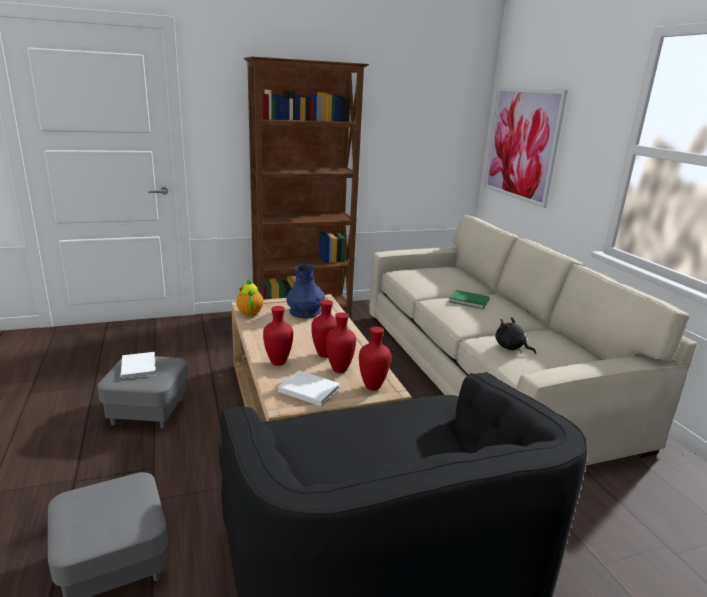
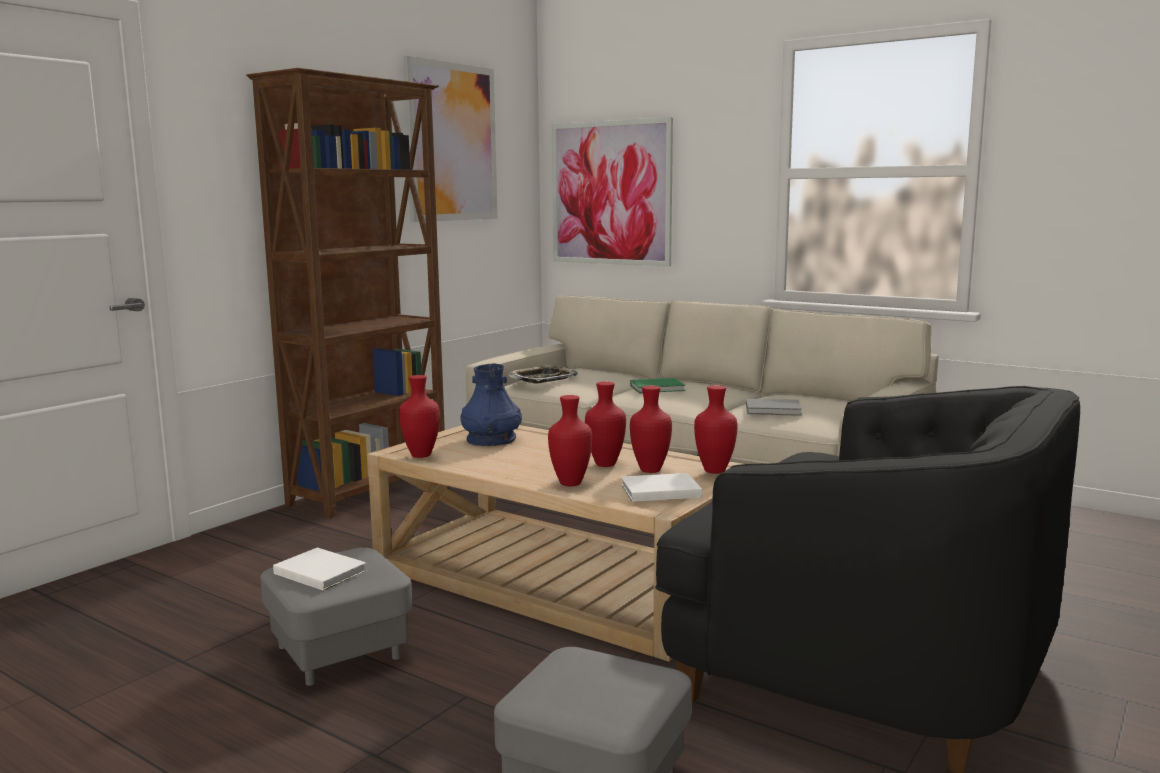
camera: 35 degrees left, 10 degrees down
(250, 312) = (422, 455): teapot -> red vase
(406, 100) = (451, 143): none -> picture
(413, 273) = (543, 379): none -> tray
(511, 347) = (775, 410): black plush toy -> grey book

